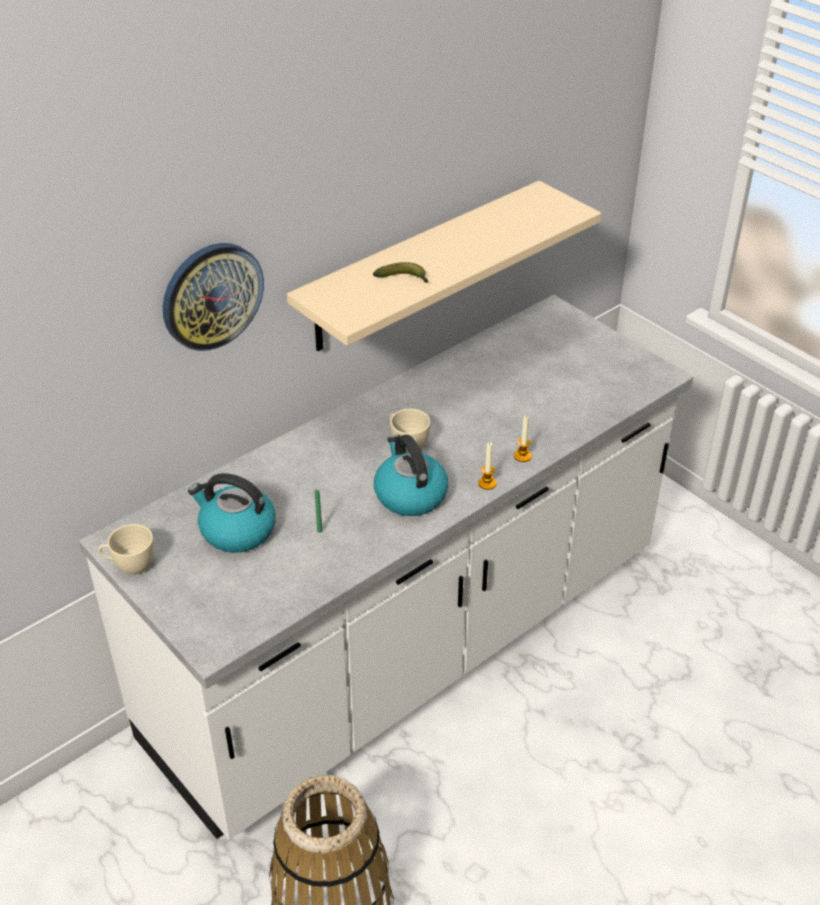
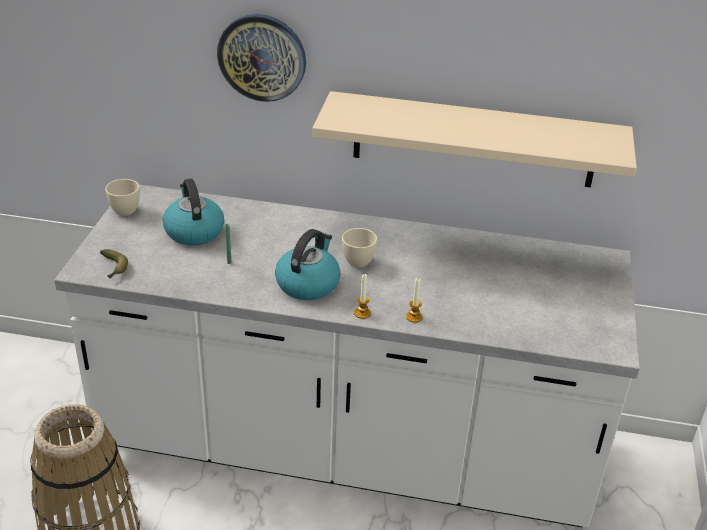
camera: 50 degrees right, 5 degrees down
(404, 279) = (409, 122): banana -> banana (114, 268)

